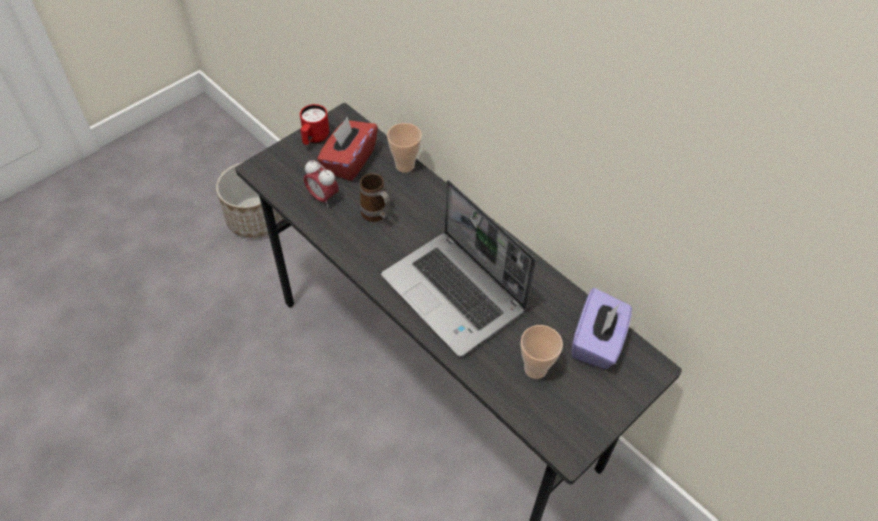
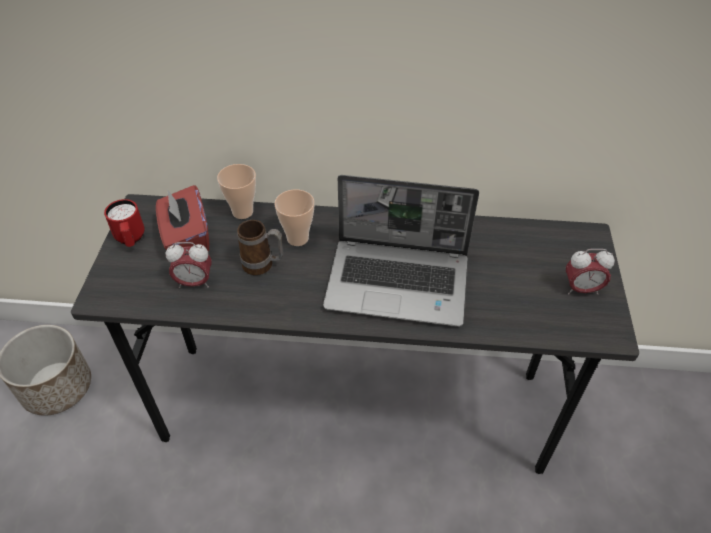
camera: 40 degrees left, 5 degrees down
(535, 369) = (521, 294): cup -> cup (297, 238)
(588, 401) = (581, 289): none -> alarm clock
(597, 342) = (537, 244): purple tissue box -> none

